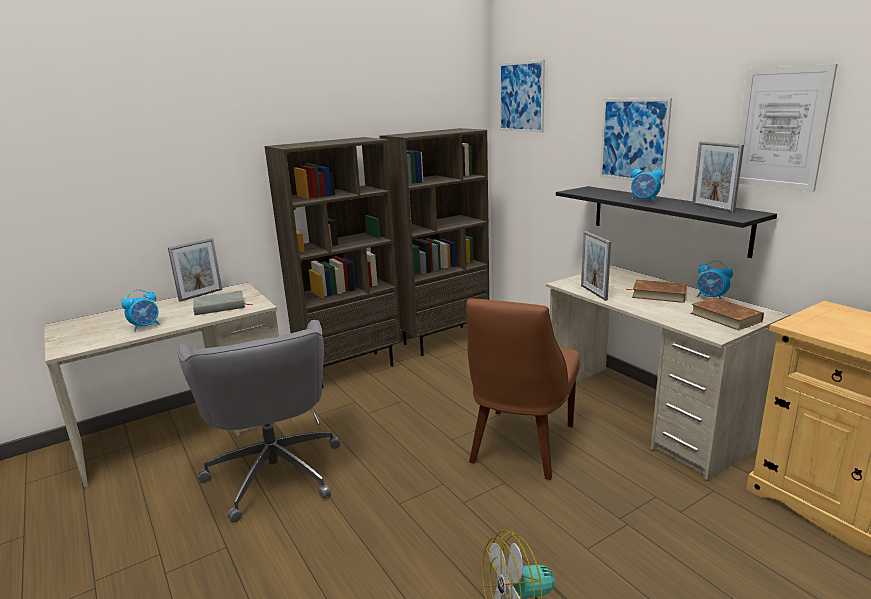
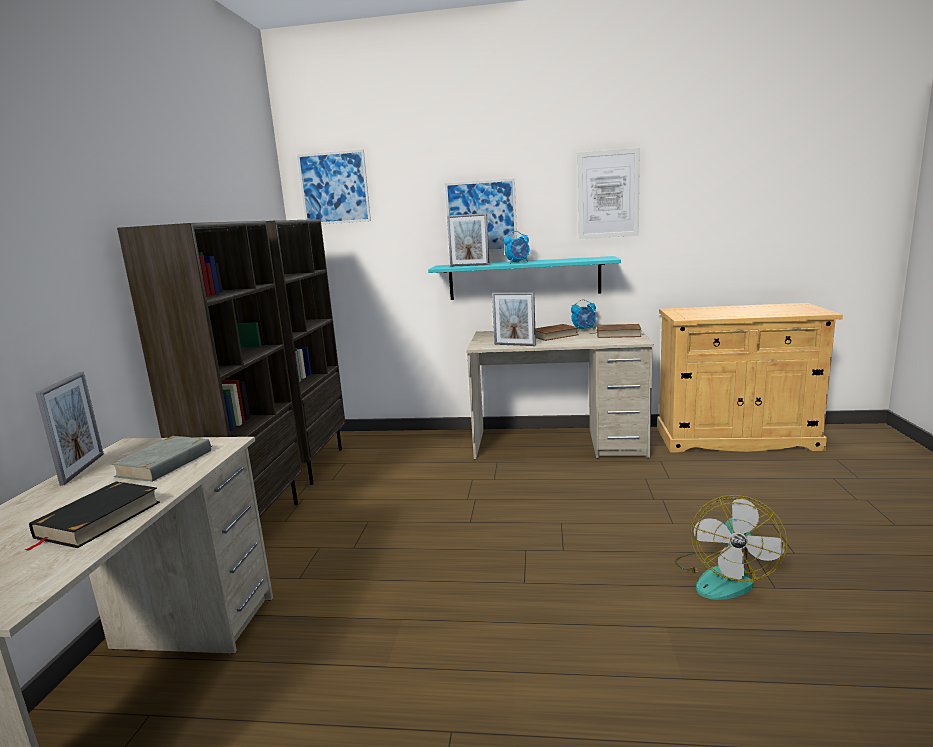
camera: 50 degrees left, 5 degrees down
(145, 326) = (98, 520): alarm clock -> black book
(274, 470) = (357, 644): grey office chair -> none
(520, 446) = (525, 498): brown chair -> none
(667, 219) = (524, 278): black shelf -> turquoise shelf
(712, 208) = (574, 259): picture frame -> picture frame (469, 265)

